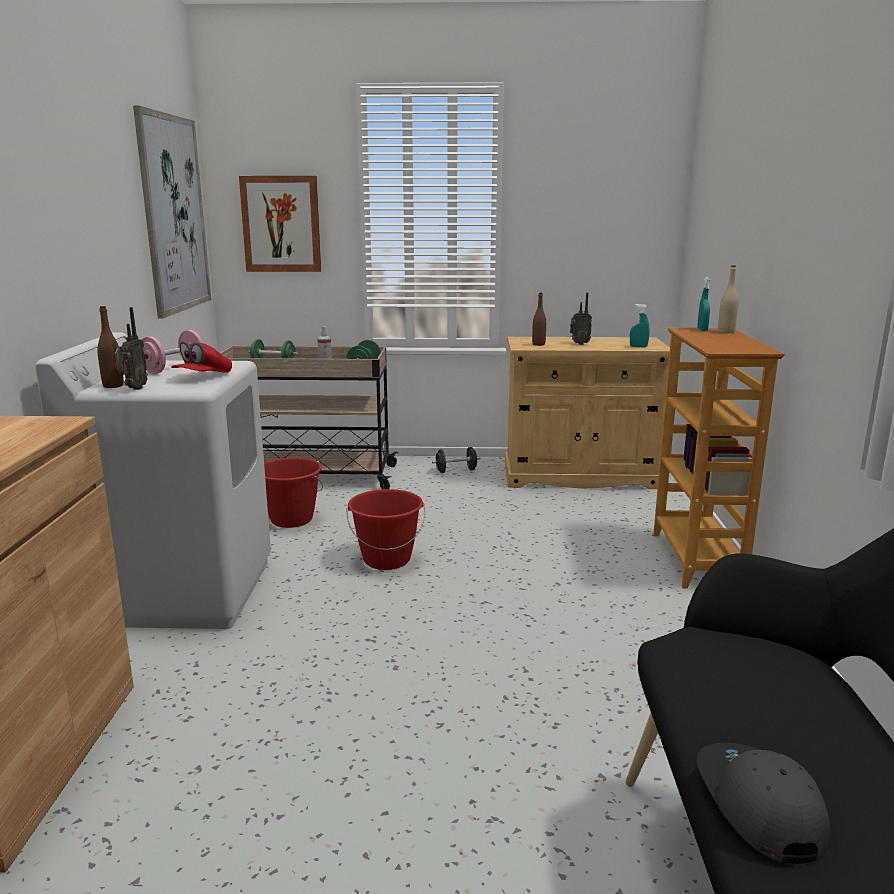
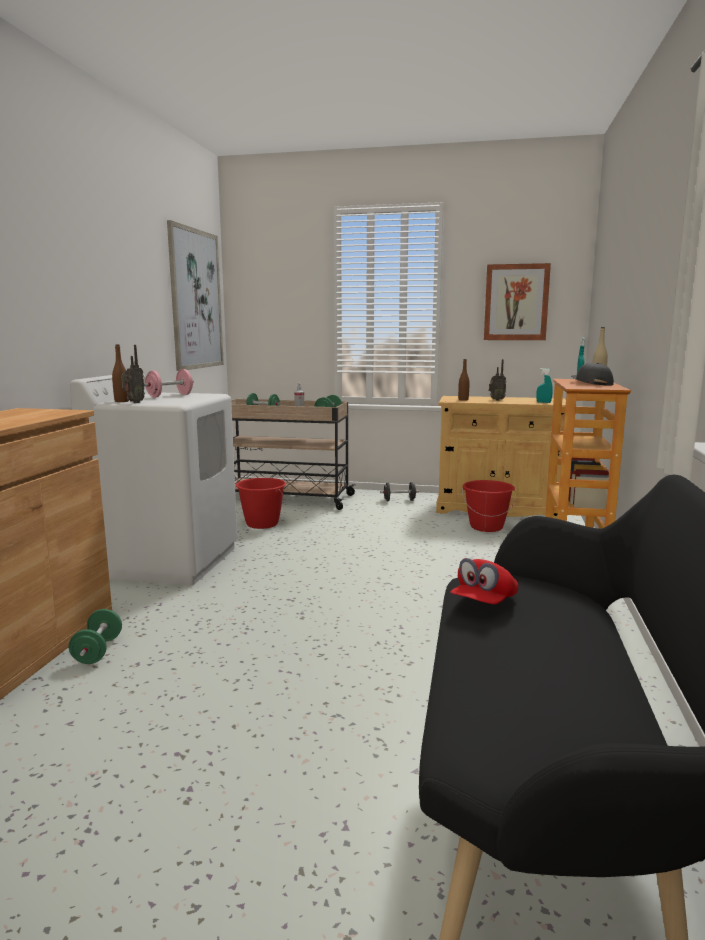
camera: 10 degrees right, 5 degrees down
(134, 753) = (98, 651): none -> green dumbbell
(203, 377) = (186, 399): red cap -> red cap (484, 603)
(281, 224) = (277, 310): picture -> picture (516, 302)
(387, 560) = (323, 552): red bucket -> red bucket (486, 527)
(757, 806) = (476, 667): grey cap -> grey cap (590, 383)

